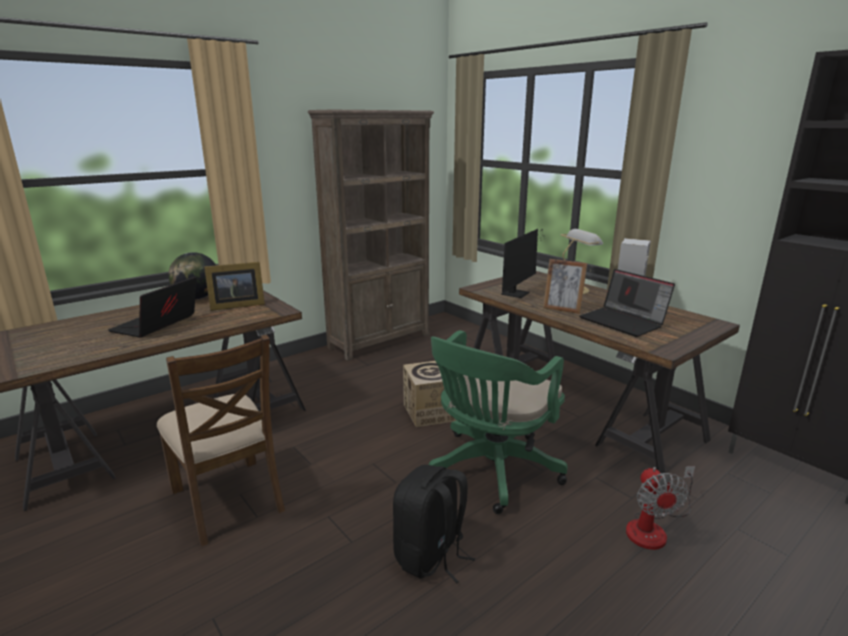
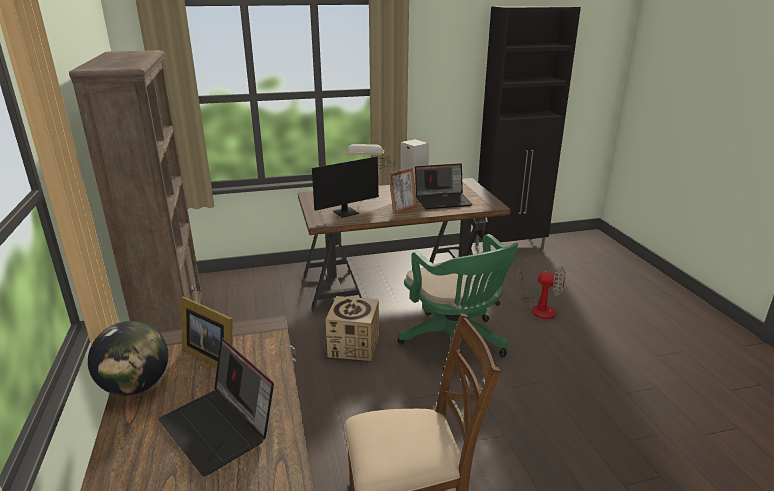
camera: 65 degrees left, 5 degrees up
(235, 305) = (211, 356): picture frame -> picture frame turned 120 degrees clockwise
(431, 556) = (533, 399): black backpack -> none
(518, 292) = (349, 212): monitor -> monitor turned 90 degrees clockwise

